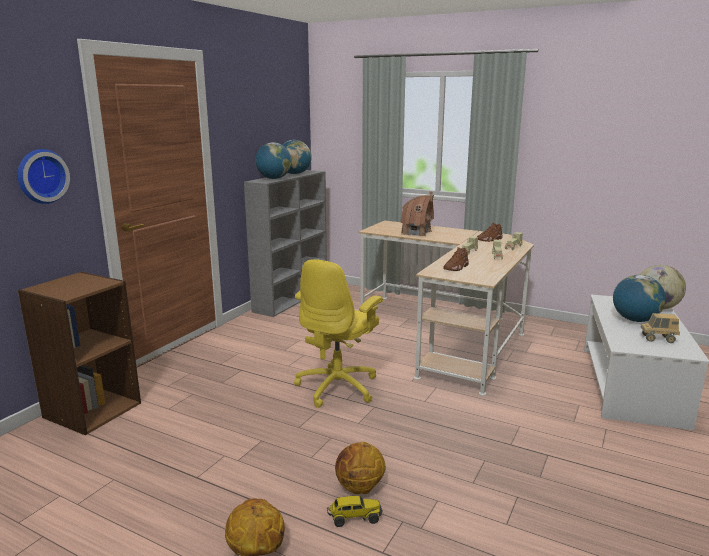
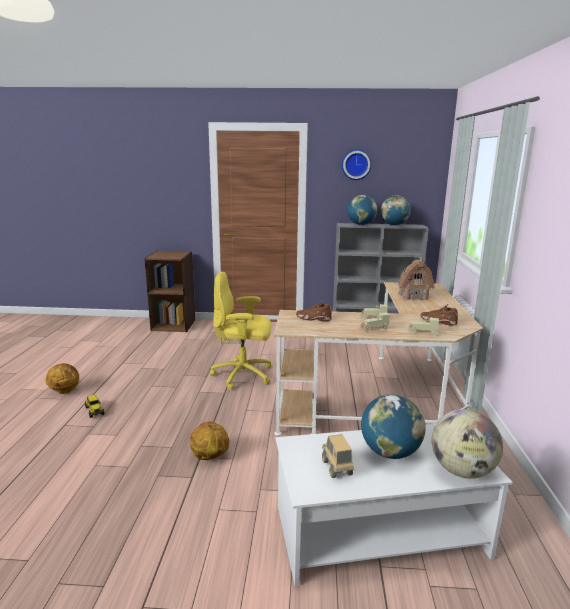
camera: 65 degrees right, 0 degrees up
(41, 176) = (177, 196): wall clock -> wall clock (356, 164)
(359, 488) = (124, 406): basketball -> basketball (209, 457)

